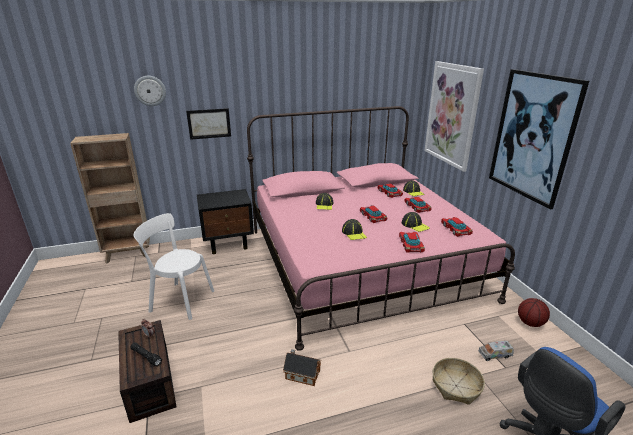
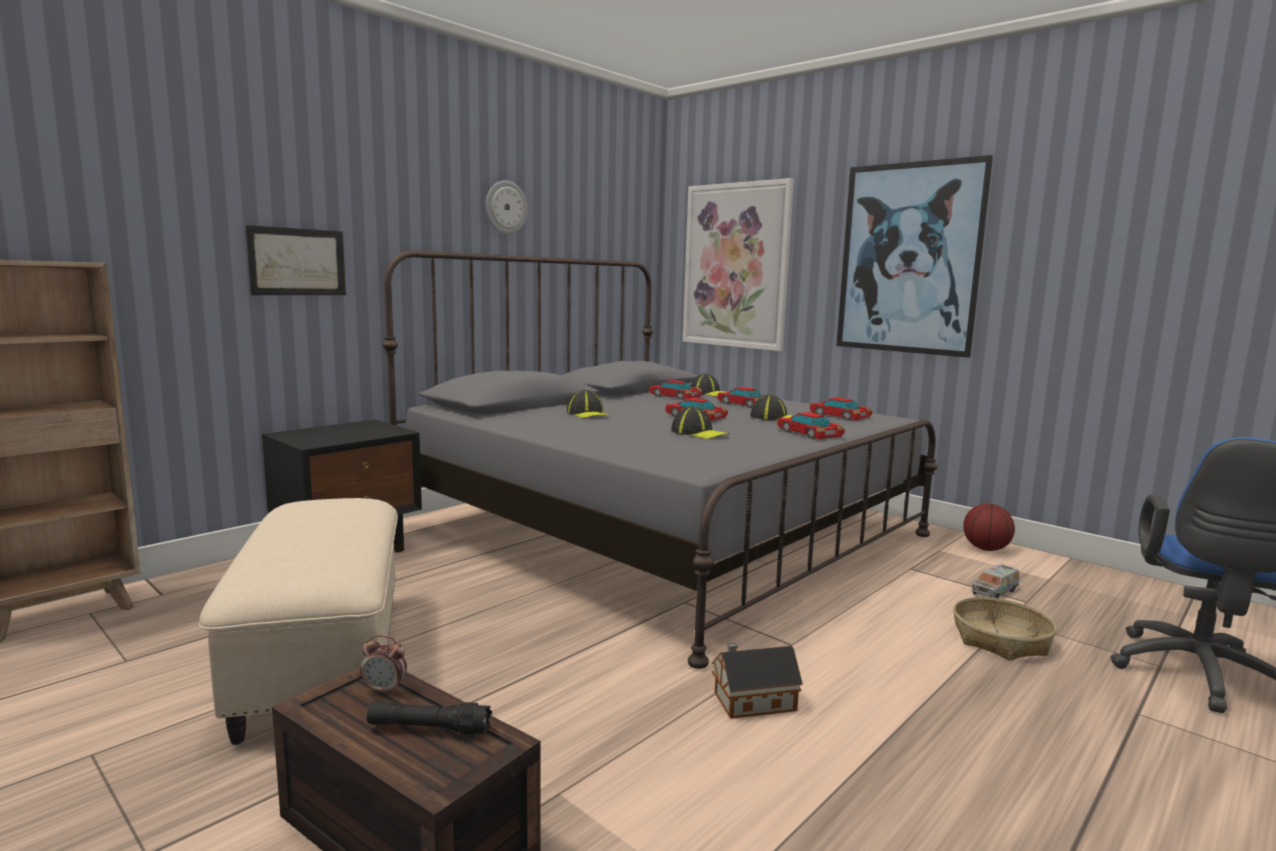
camera: 30 degrees left, 15 degrees down
(150, 90) = (157, 164): wall clock -> wall clock (505, 207)
(179, 300) = (321, 661): white chair -> beige ottoman
(361, 262) = (660, 530): pink bed -> grey bed

